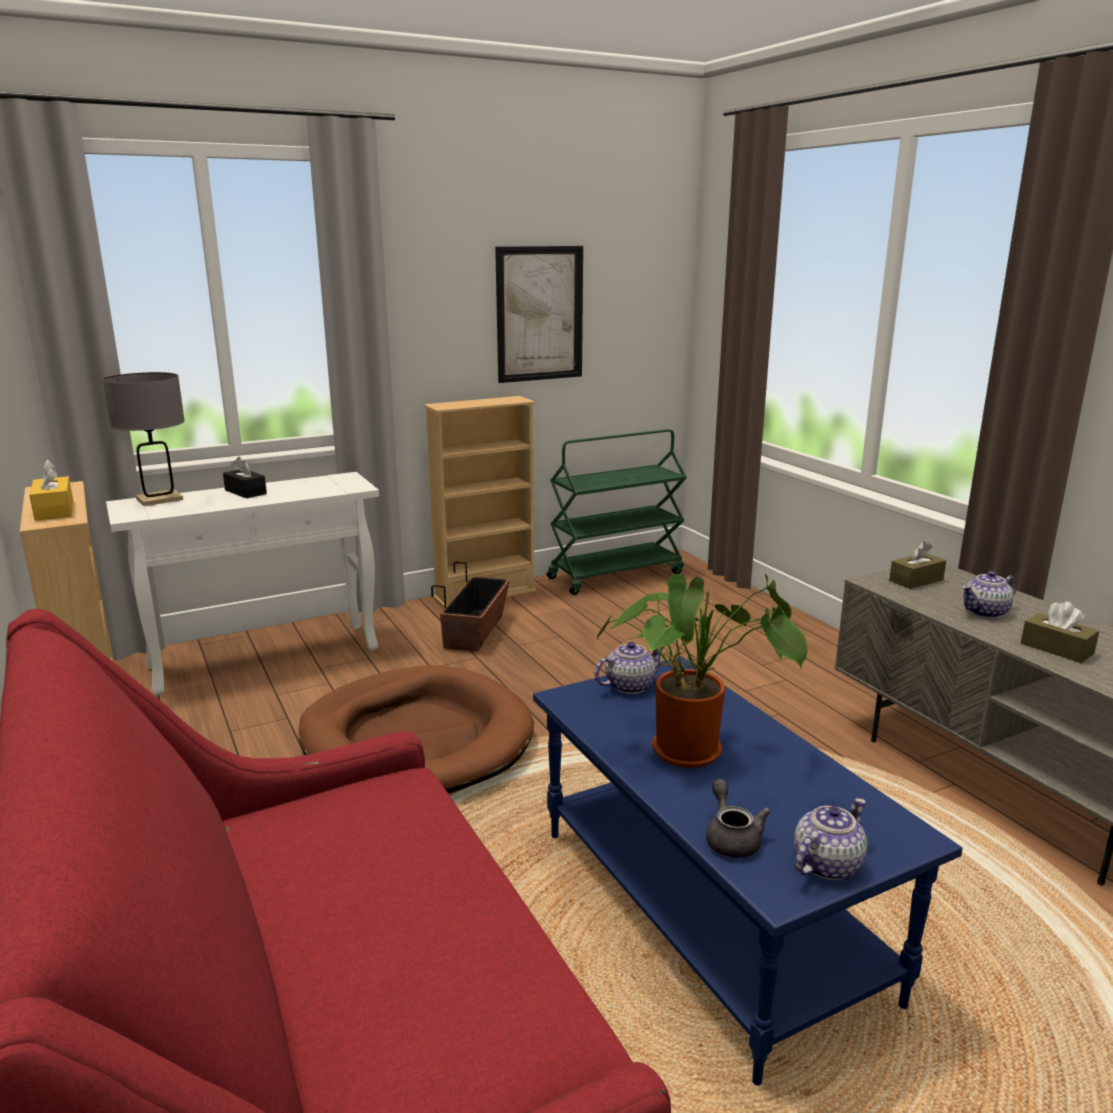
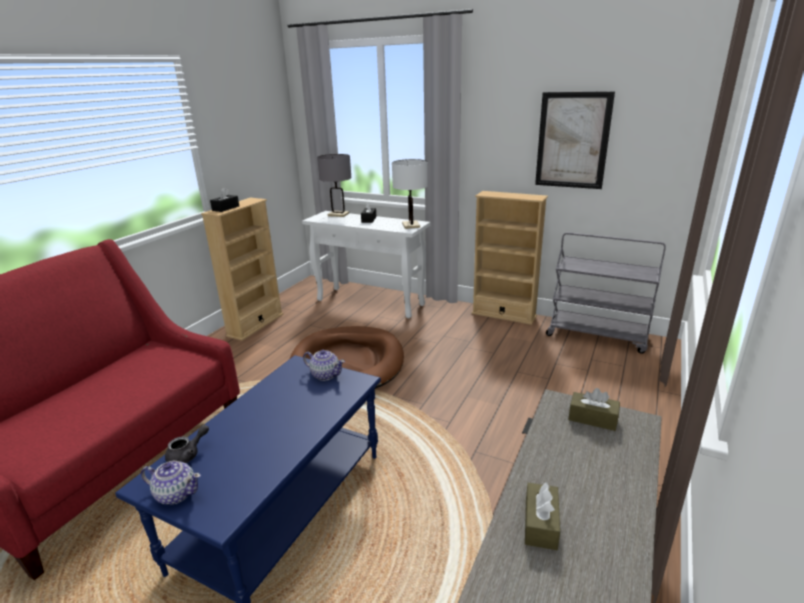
camera: 55 degrees right, 5 degrees up
(54, 510) = (225, 208): yellow tissue box -> black tissue box
(343, 482) = (411, 225): none -> white table lamp
(475, 631) = (462, 330): planter -> none
(616, 575) = (597, 336): green cart -> grey cart
(695, 751) = (269, 417): potted plant -> none
(986, 612) = (572, 468): teapot -> none

